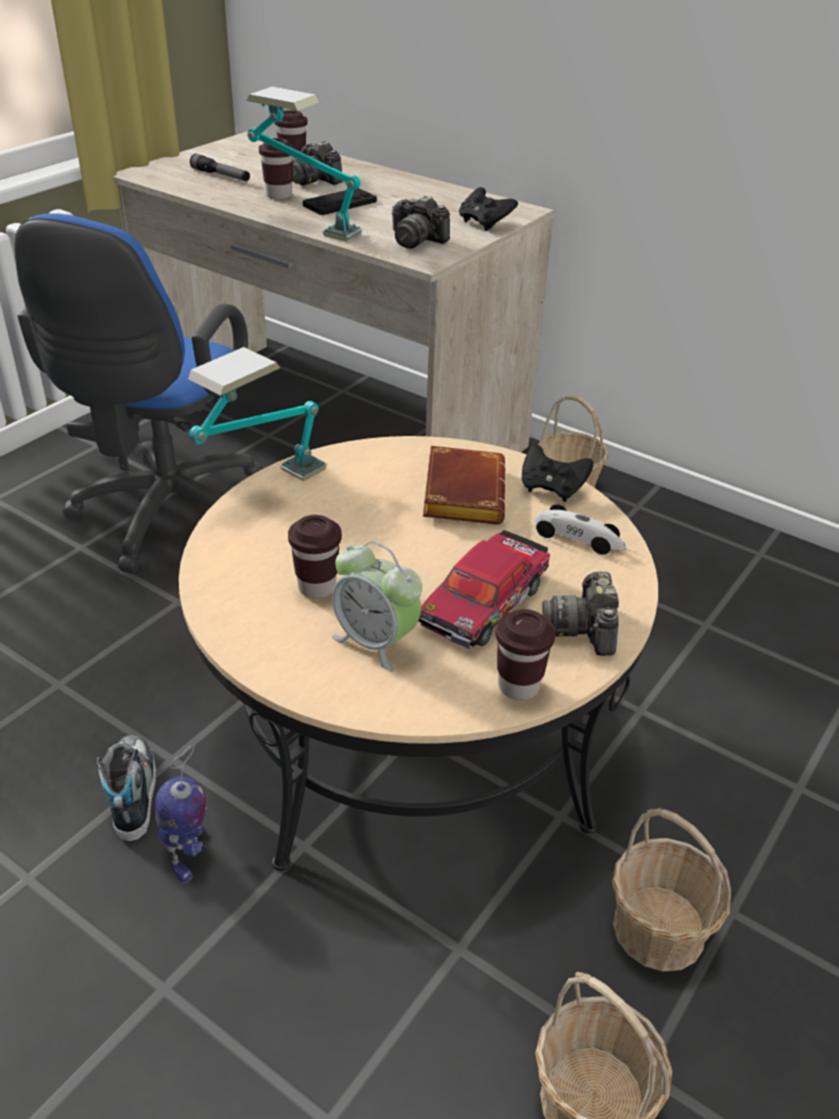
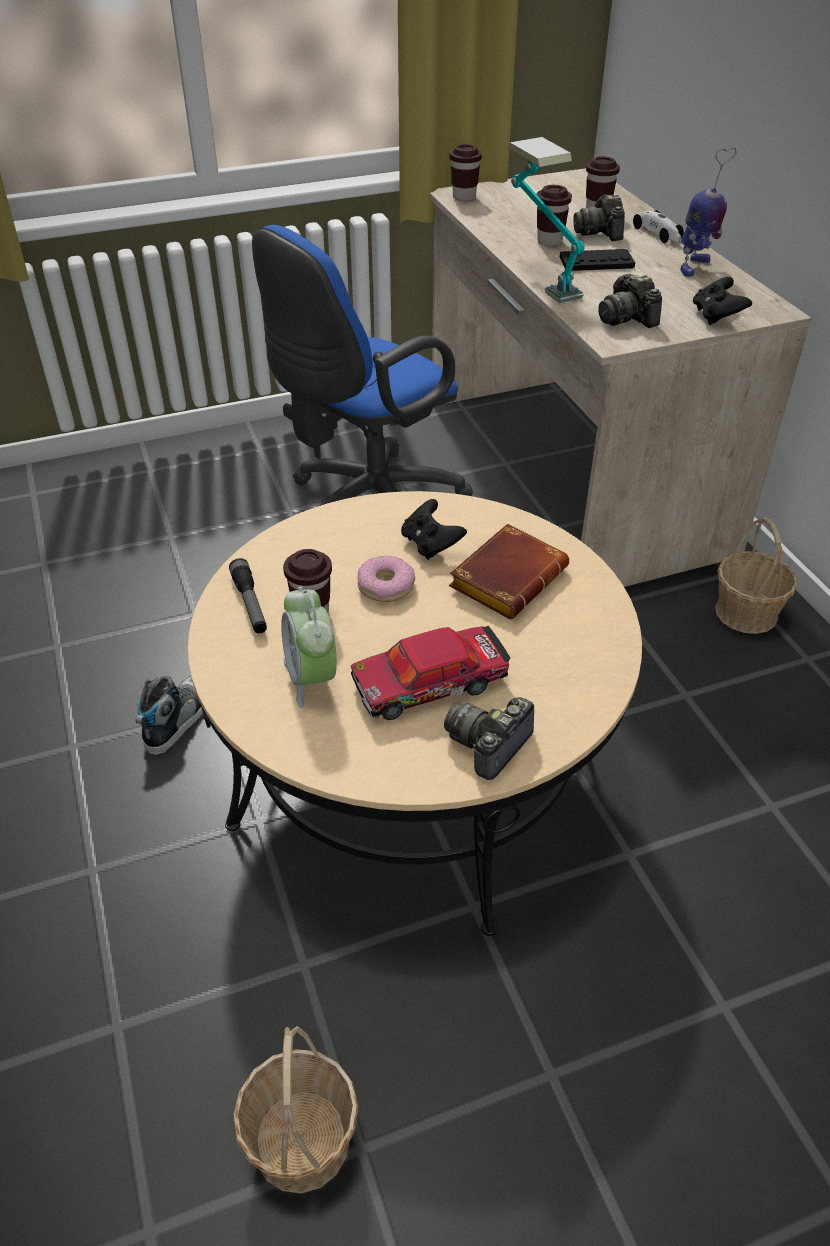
camera: 35 degrees right, 5 degrees up
(187, 853) = (178, 783): toy robot -> toy robot (694, 267)
(221, 176) = (519, 210): flashlight -> flashlight (250, 603)
(264, 491) = (349, 514): table lamp -> none
(363, 538) = (386, 586): none -> donut
(518, 686) = (384, 768): brown cup -> brown cup (464, 197)
(552, 489) = (595, 605): black game controller -> black game controller (431, 544)
(578, 538) = (571, 662): toy car -> toy car (658, 234)
(659, 930) = (473, 1048): basket -> none

